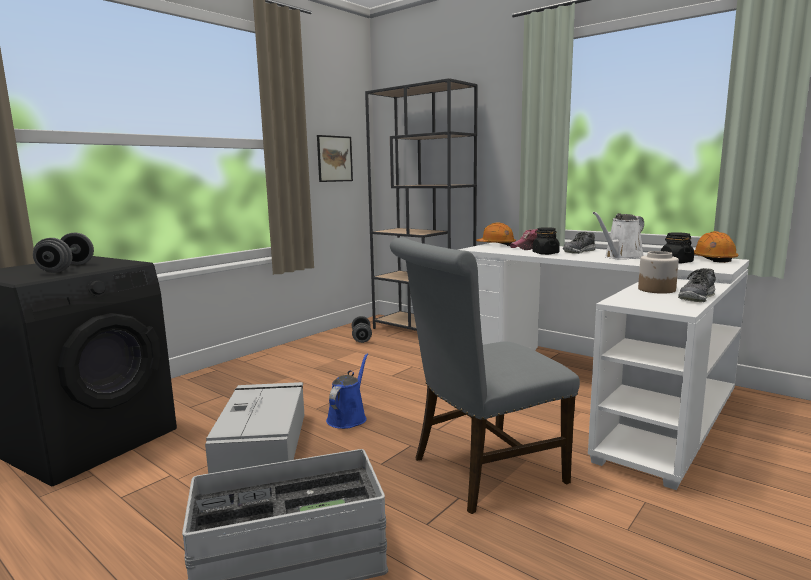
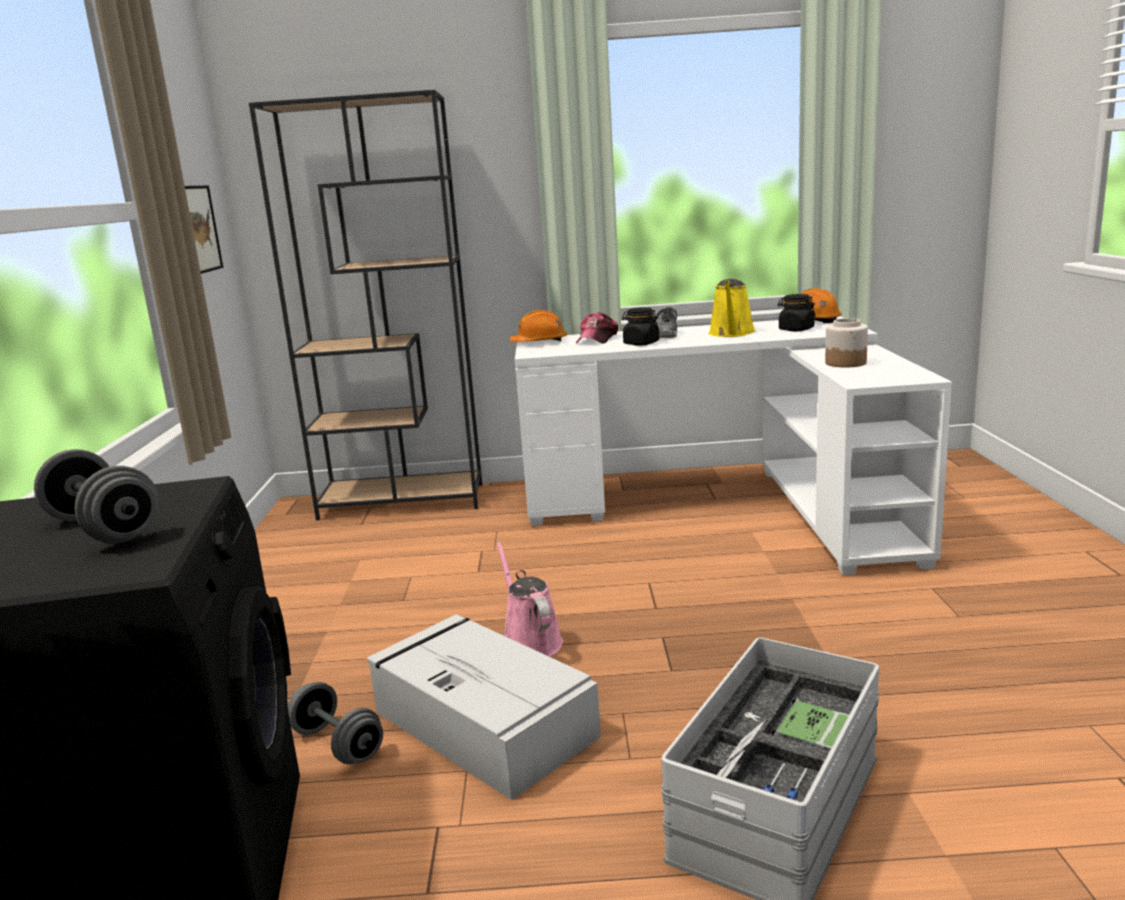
camera: 40 degrees left, 5 degrees up
(348, 417) = (529, 642): blue watering can -> pink watering can
(361, 338) = (327, 539): grey dumbbell -> grey dumbbell (338, 744)
(479, 471) = (775, 628): grey chair -> none
(621, 257) = (731, 333): white watering can -> yellow watering can
(697, 297) = (897, 363): shoe -> none

